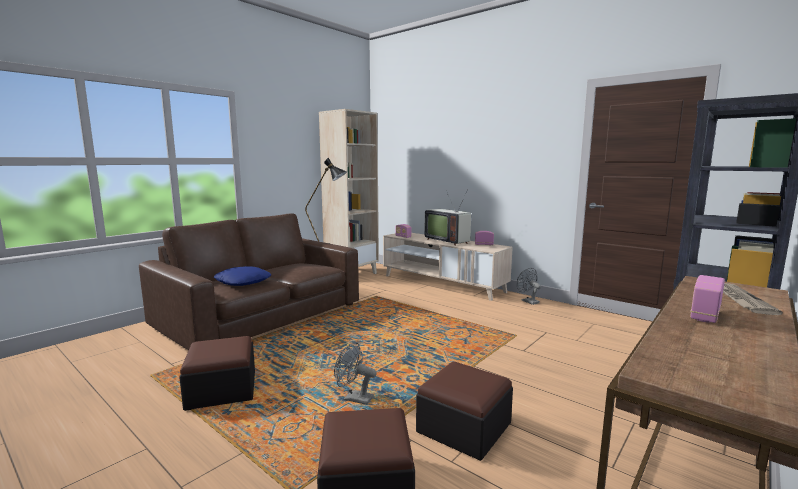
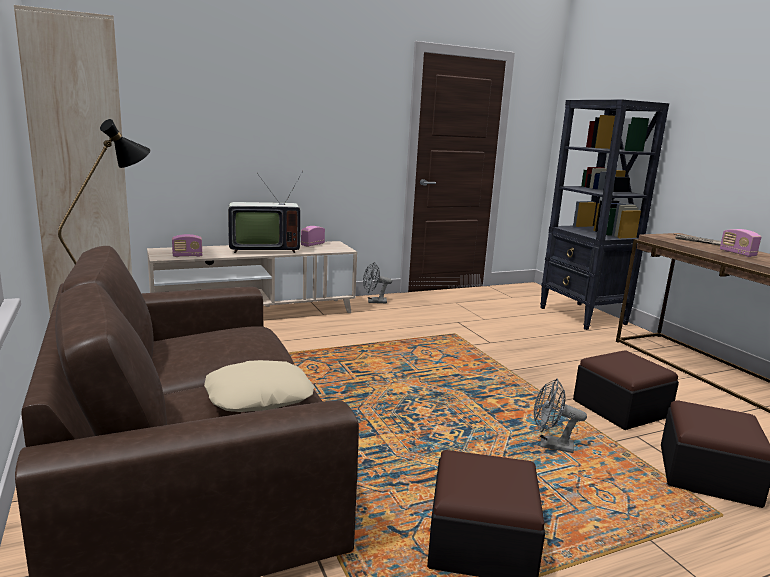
camera: 65 degrees left, 5 degrees up
(243, 282) = (258, 396): blue pillow -> beige pillow
(354, 398) = (550, 445): grey fan -> grey fan turned 60 degrees clockwise

